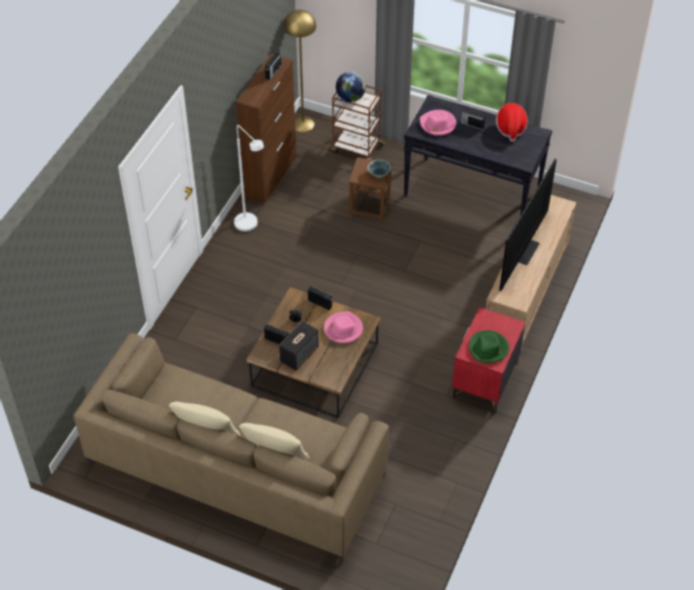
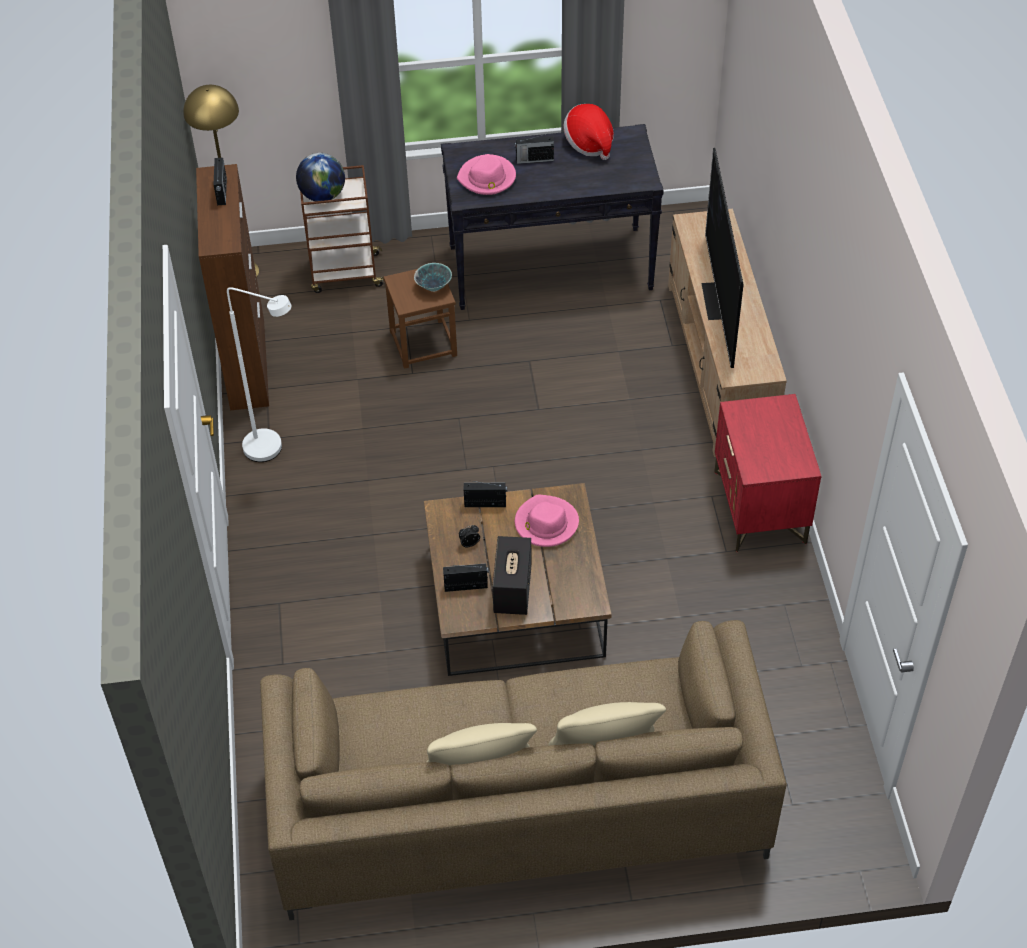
camera: 30 degrees left, 0 degrees up
(488, 348) = (777, 451): green hat -> none

